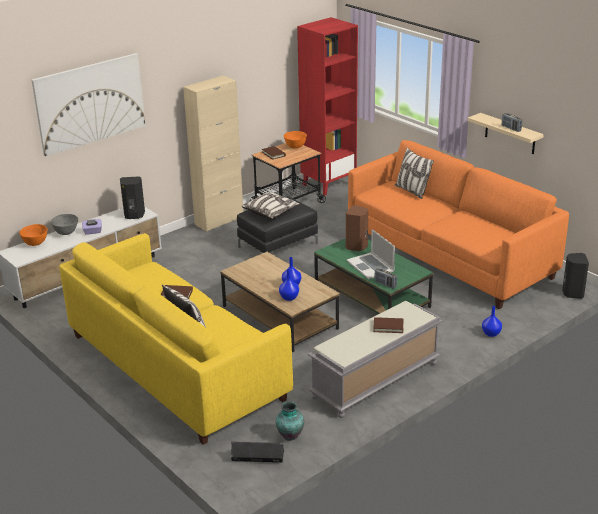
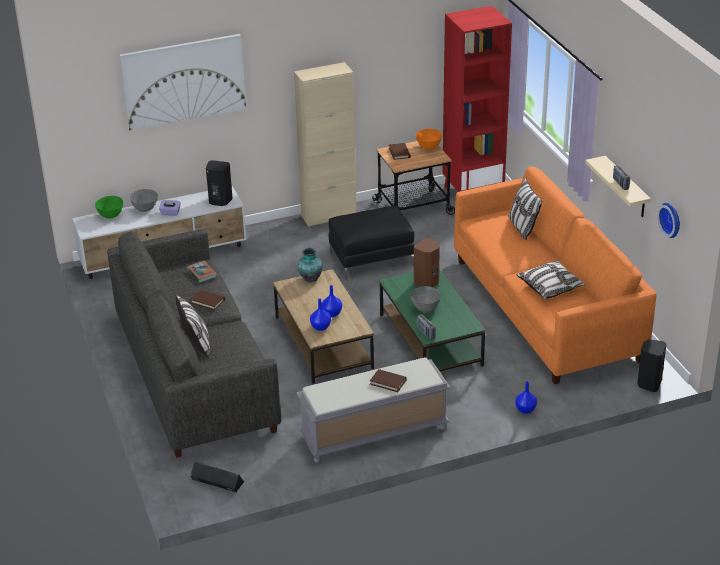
camera: 20 degrees right, 5 degrees up
(35, 243) = (110, 216): orange bowl -> green bowl
(156, 273) = (201, 273): none -> book
(175, 367) = (194, 373): yellow sofa -> grey sofa
(271, 212) = (362, 223): pillow -> pillow (550, 287)
(289, 435) = (258, 468): vase -> vase (310, 278)
(370, 266) = (425, 308): laptop -> grey bowl
(572, 145) = (671, 219): none -> wall clock

